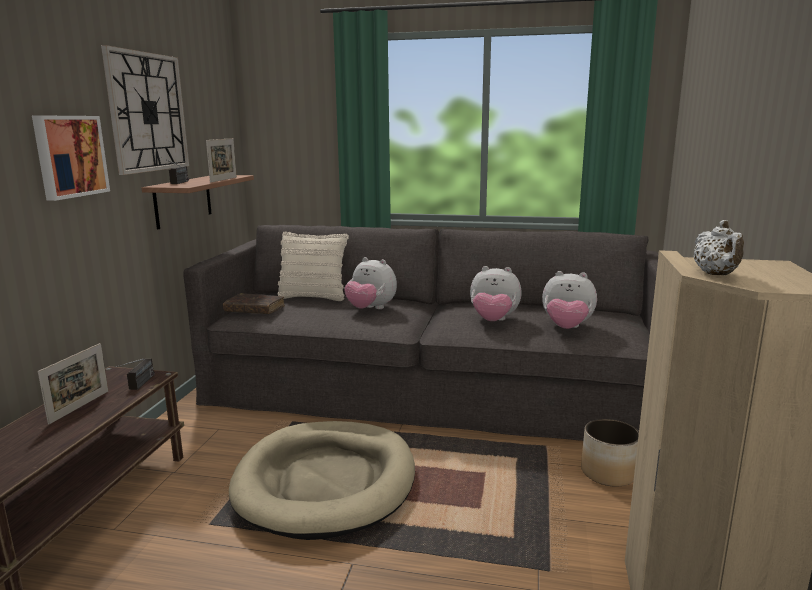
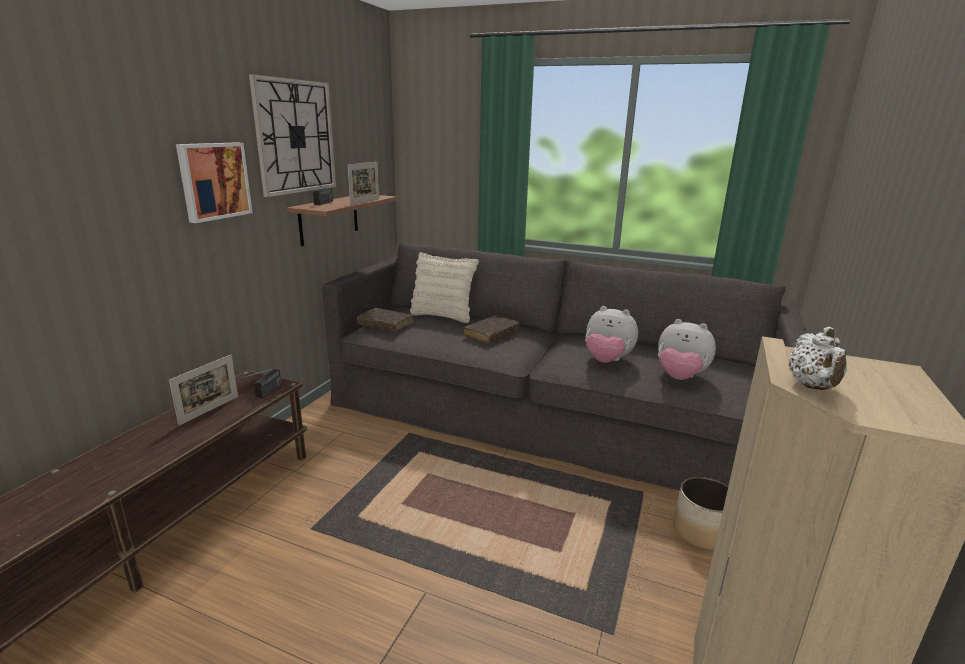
camera: 10 degrees right, 5 degrees up
(326, 482) = (423, 501): beige dog bed -> none
(370, 309) = (491, 335): plush toy -> brown book

